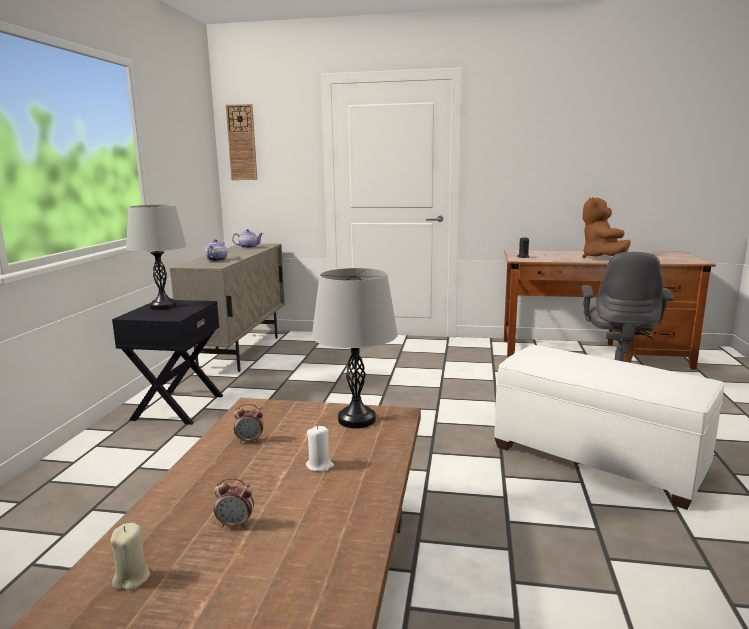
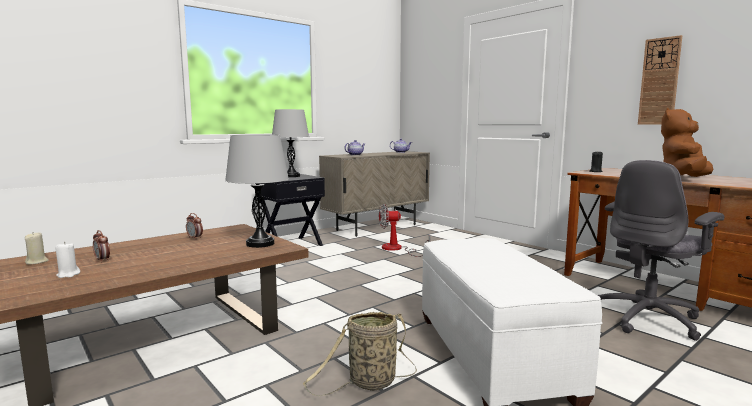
camera: 40 degrees right, 5 degrees down
(242, 142) = (413, 76): wall clock -> wall clock (659, 81)
(319, 466) = (188, 254): white candle -> white candle (68, 274)
(320, 375) = (397, 249): none -> fan
(577, 528) = (369, 383): none -> basket

